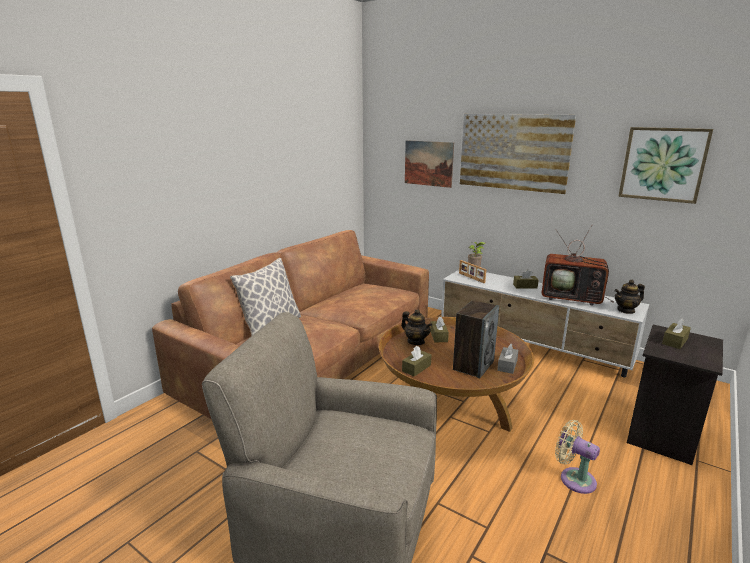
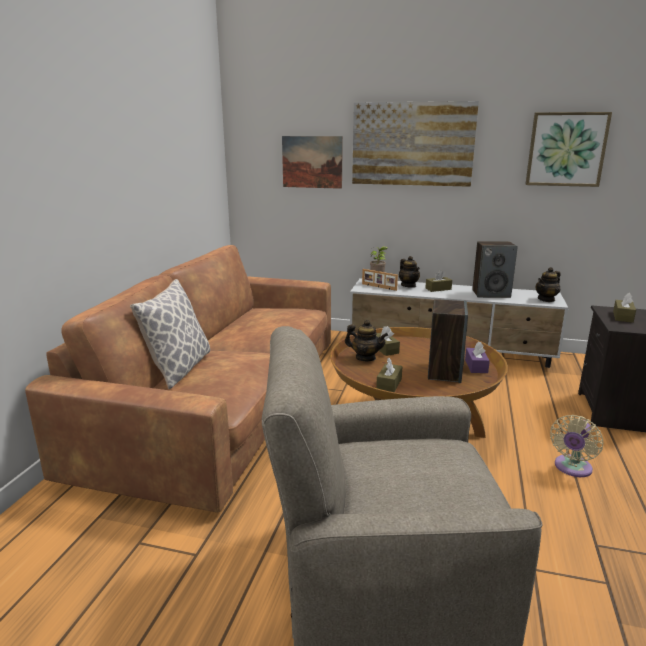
camera: 20 degrees left, 0 degrees up
(499, 280) = (408, 285): none -> teapot
(507, 365) = (476, 366): grey tissue box -> purple tissue box
(573, 297) = (491, 294): television -> speaker
(574, 478) = (571, 468): beige fan -> beige fan turned 75 degrees counterclockwise

